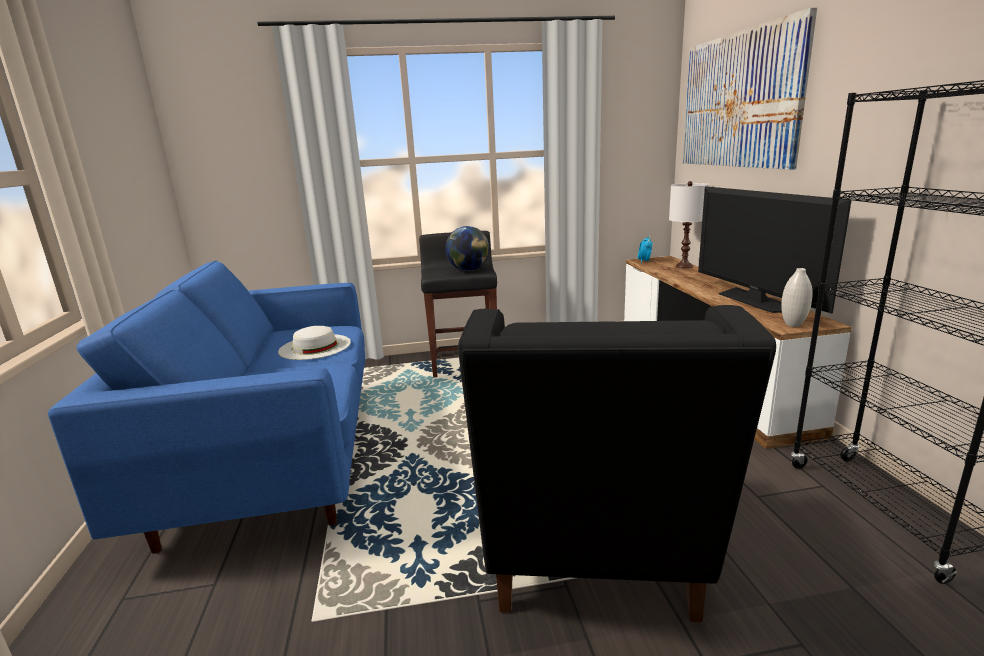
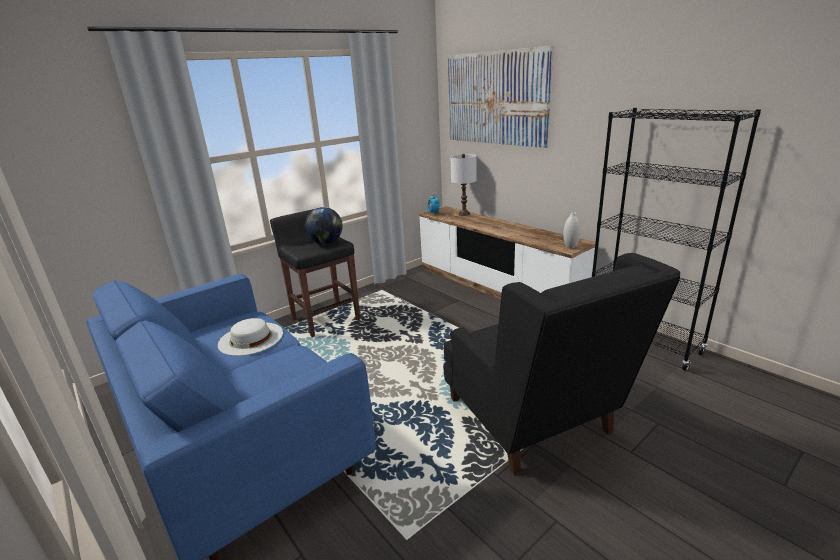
camera: 30 degrees left, 5 degrees up
(756, 301) = (535, 234): television -> none

